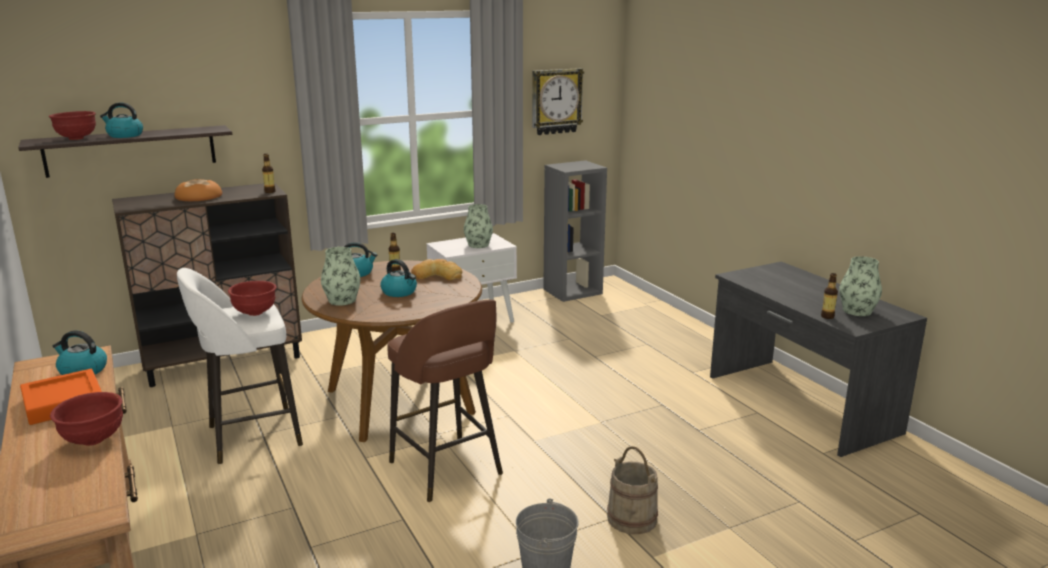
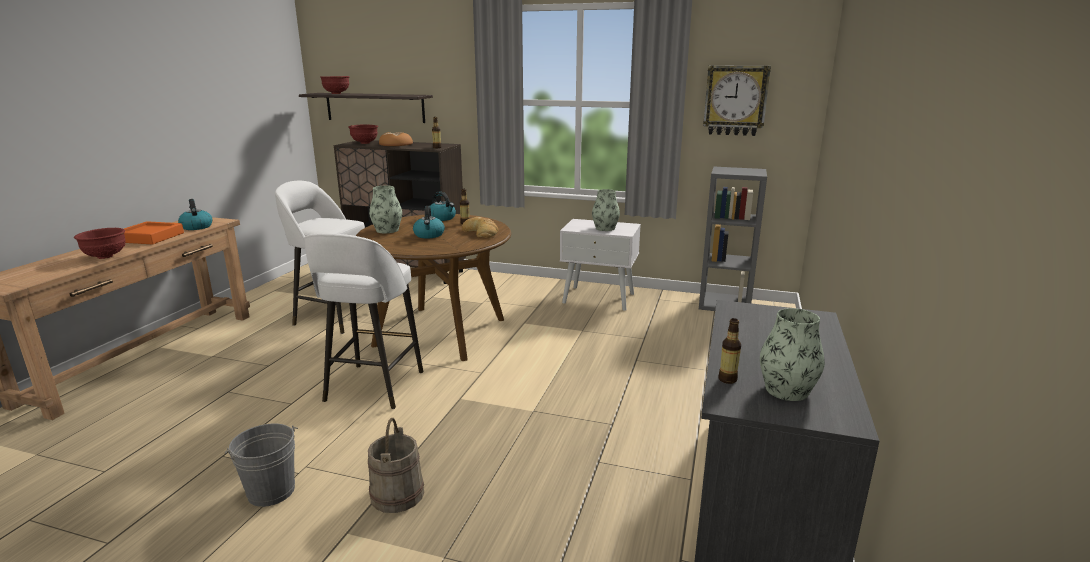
camera: 45 degrees right, 0 degrees up
(124, 135) = (361, 94): kettle -> none
(255, 313) = (331, 224): red bowl -> red bowl (365, 143)
(447, 470) = (373, 387): brown stool -> white stool

